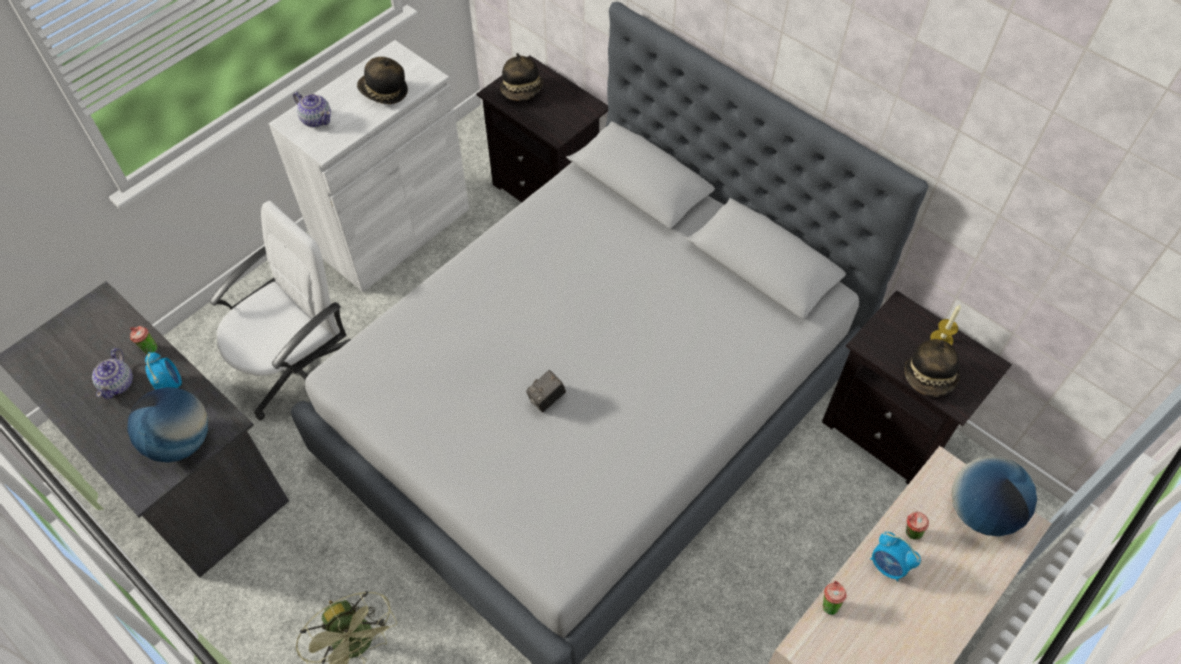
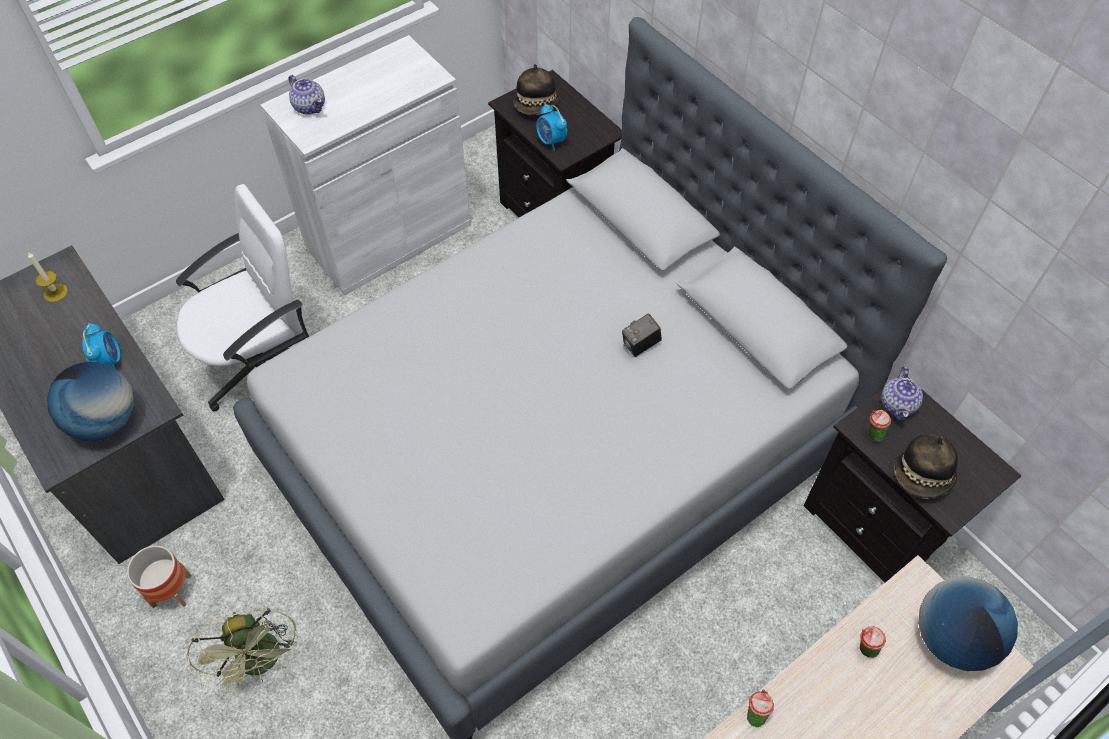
camera: 10 degrees right, 0 degrees up
(118, 383) = (58, 351): teapot -> teapot (898, 404)
(149, 349) = (97, 320): cup -> cup (872, 434)
(256, 594) = (171, 590): none -> planter
(383, 92) = (384, 87): hat -> none
(546, 400) = (492, 435): camera -> camera (640, 345)
(888, 566) = (831, 682): alarm clock -> alarm clock (551, 141)
(941, 339) = (944, 435): candle -> candle (55, 292)

